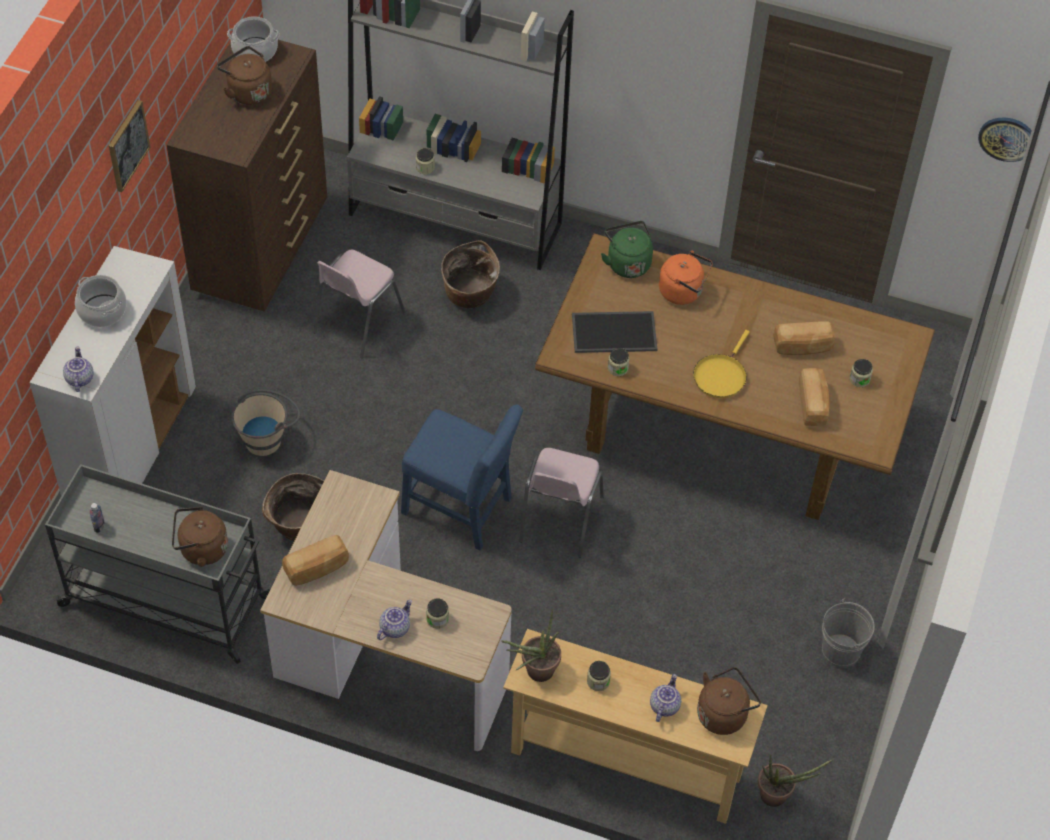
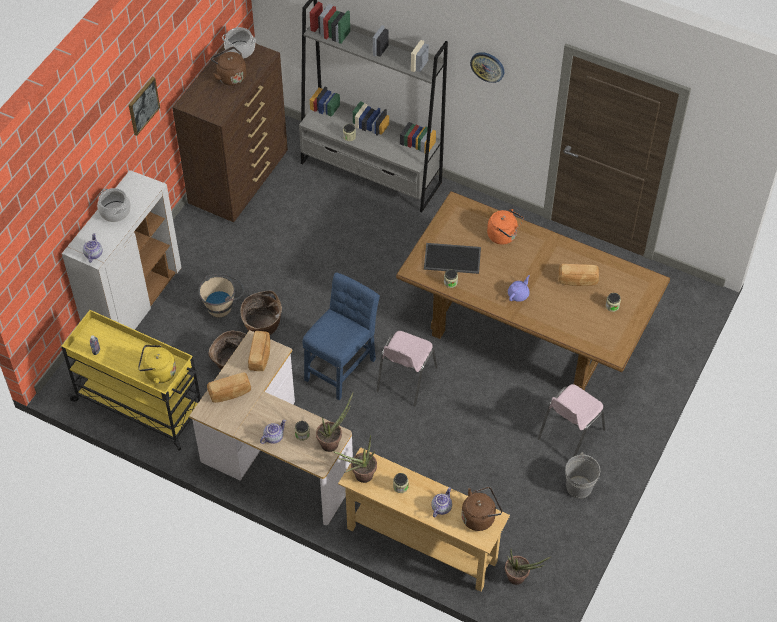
camera: 10 degrees right, 0 degrees up
(168, 601) = (141, 405): grey cart -> yellow cart
(200, 549) = (158, 373): brown kettle -> yellow kettle
(357, 322) = (294, 235): pink chair -> pink chair (569, 434)
(461, 509) = (342, 366): blue chair -> blue chair turned 90 degrees counterclockwise
(470, 295) = (372, 225): basket -> basket (262, 327)
(485, 625) = (333, 442): none -> potted plant
(627, 262) = (469, 213): green kettle -> none
(720, 375) = (518, 294): yellow frying pan -> purple teapot
(813, 404) = (577, 320): bread -> bread (260, 356)
(1007, 138) = (728, 153): wall clock -> wall clock (487, 66)

